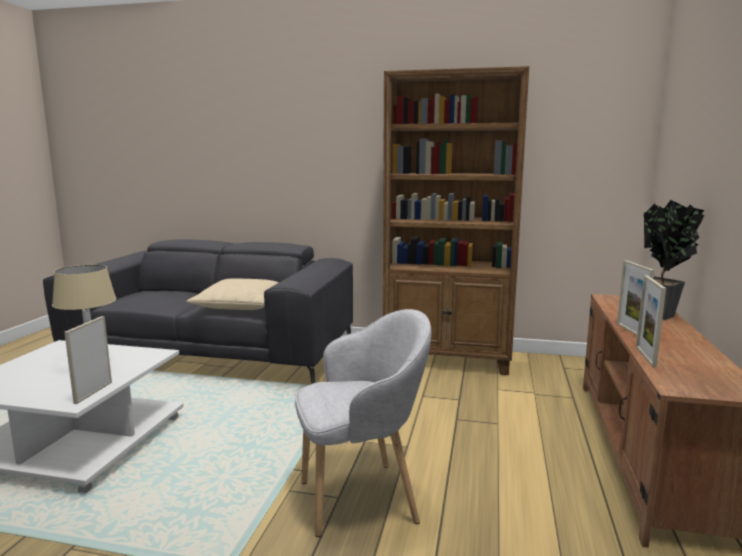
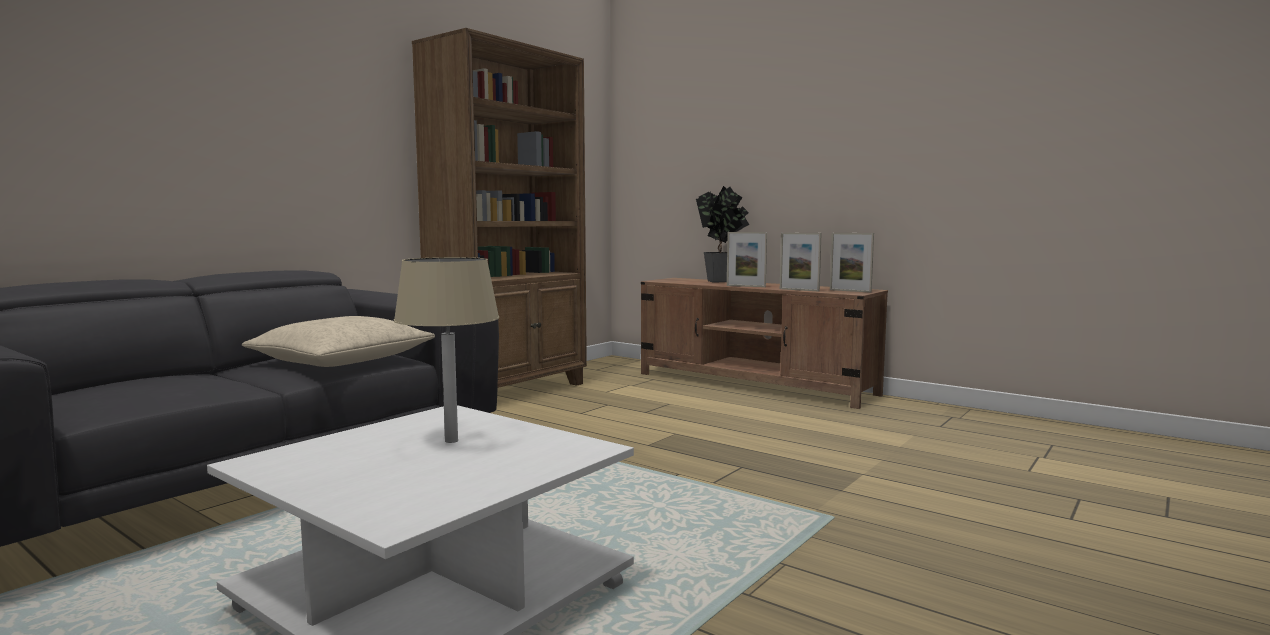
camera: 65 degrees left, 5 degrees down
(93, 392) = (567, 440): picture frame -> picture frame (850, 291)
(362, 498) = (750, 460): grey armchair -> none

